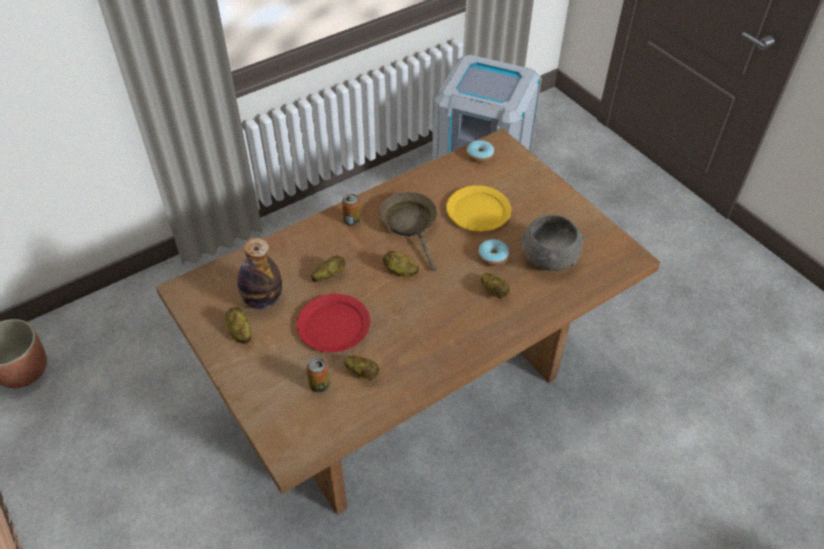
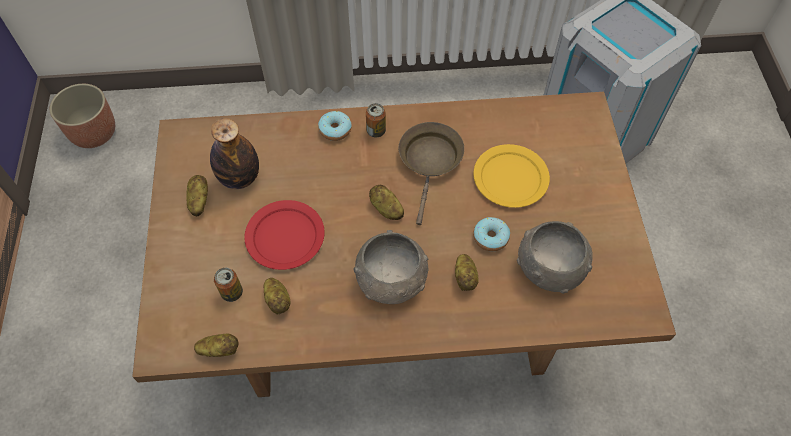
camera: 30 degrees right, 10 degrees up
(328, 275) = (315, 181): potato -> potato (219, 349)
(441, 318) = (391, 281): none -> grey bowl
(479, 155) = (556, 114): donut -> donut (335, 130)

